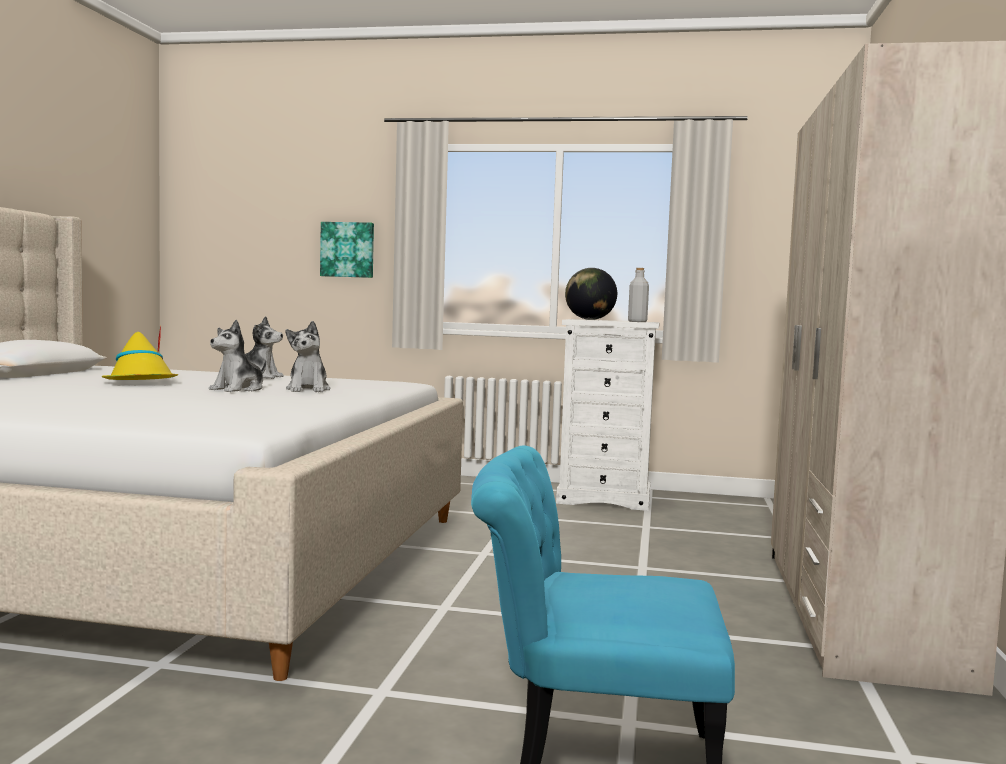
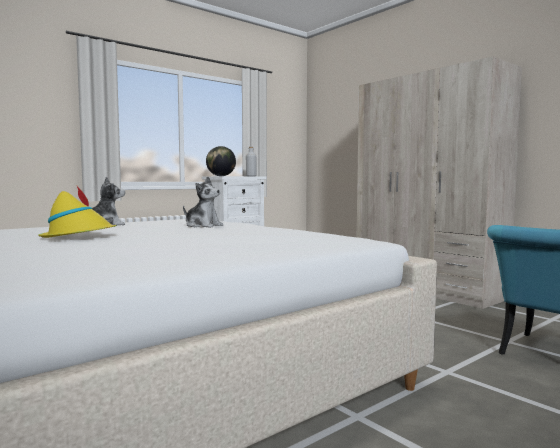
camera: 50 degrees left, 0 degrees up
(238, 389) = (168, 231): plush toy -> none
(347, 249) = (32, 128): picture -> none

